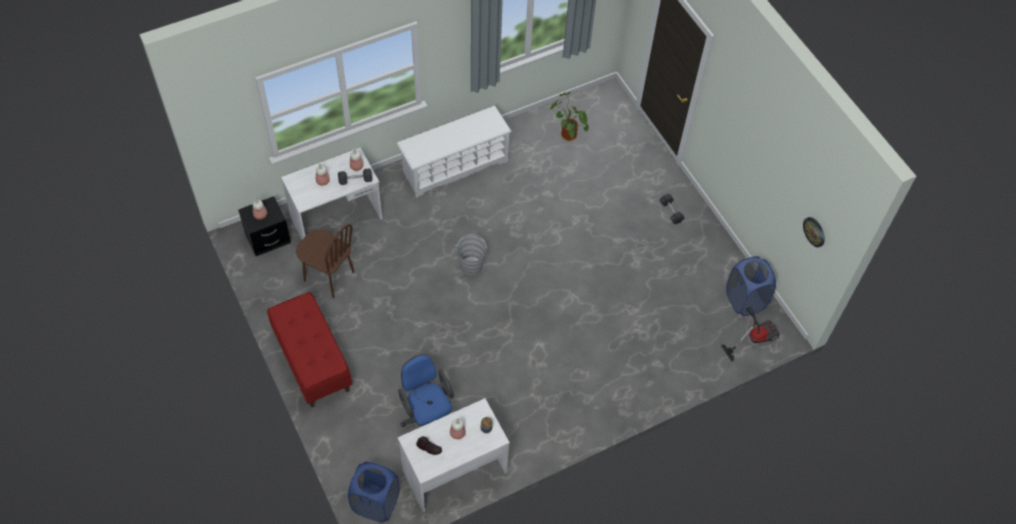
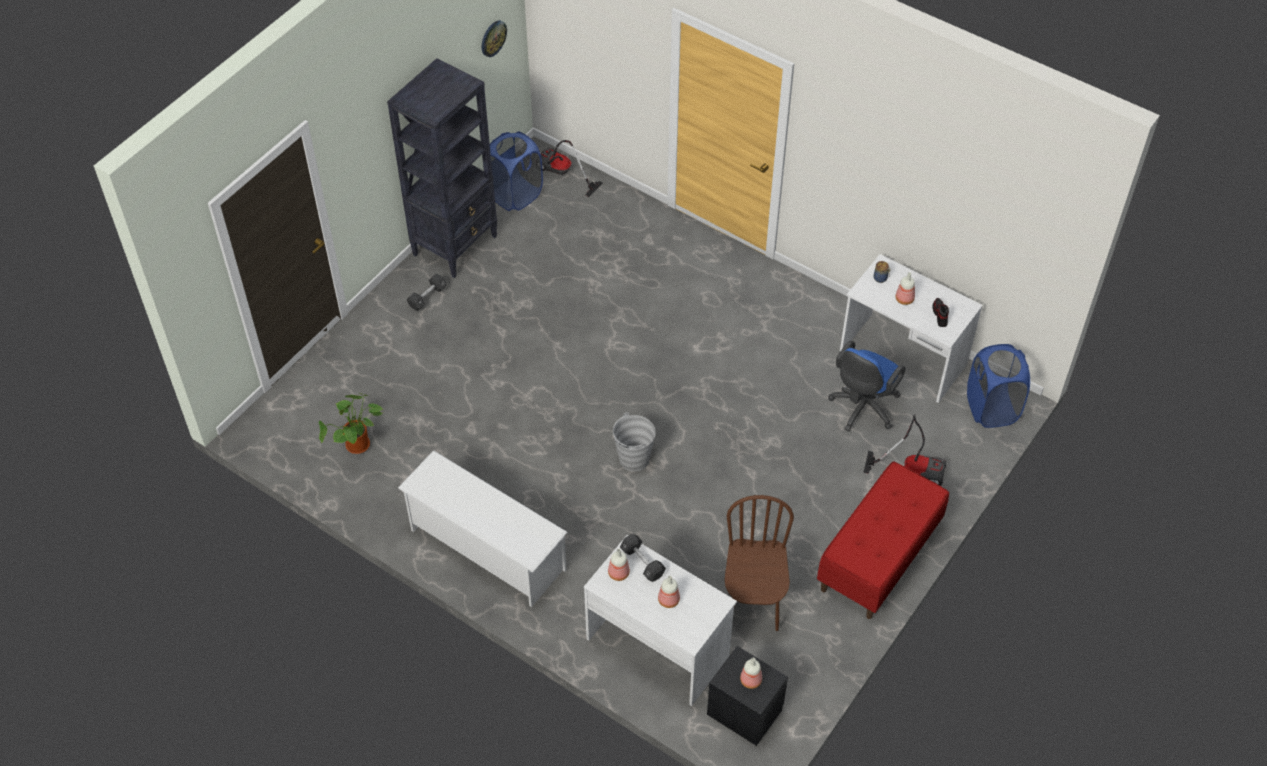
camera: 115 degrees left, 5 degrees down
(361, 420) = (912, 469): none -> vacuum cleaner
(711, 245) = (456, 245): none -> black bookcase

